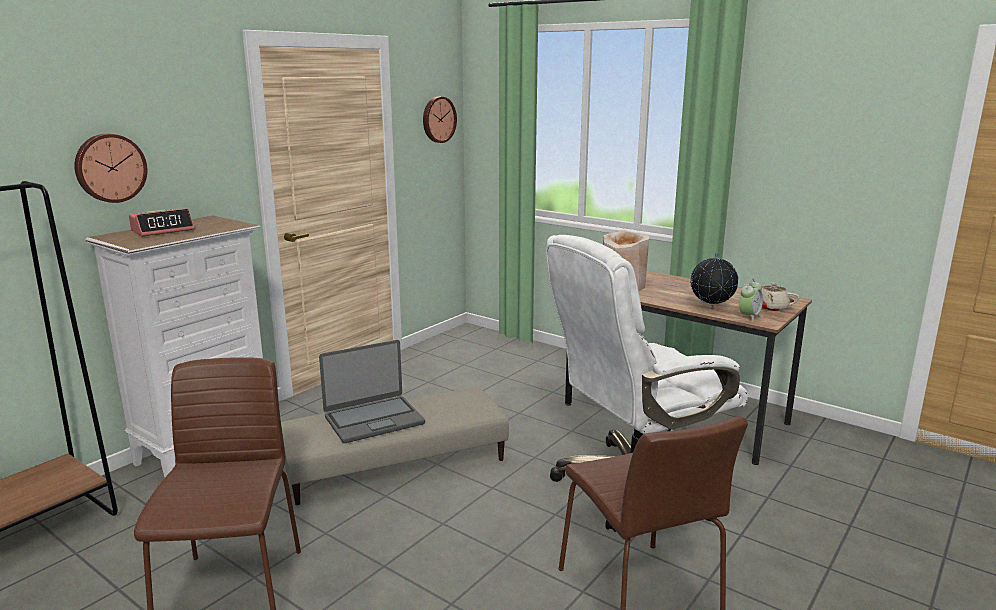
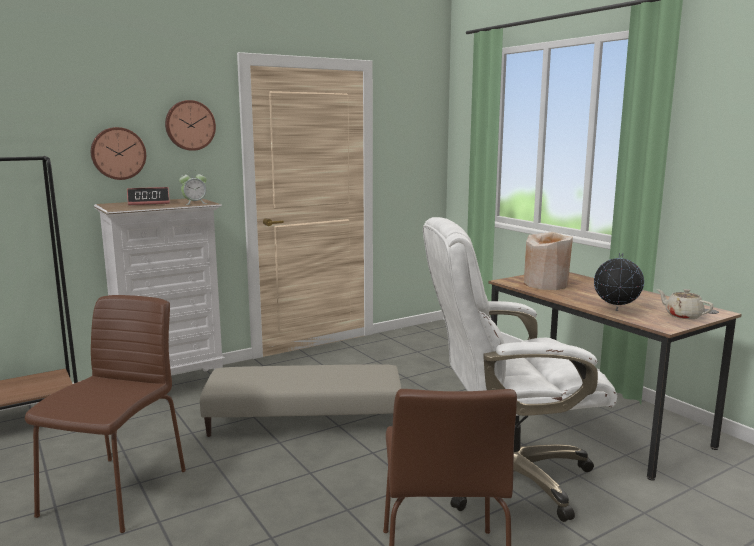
camera: 20 degrees right, 5 degrees down
(373, 420) = (286, 376): laptop -> none
(438, 119) = (420, 134): wall clock -> wall clock (189, 125)
(749, 317) = (649, 321): alarm clock -> alarm clock (194, 203)

